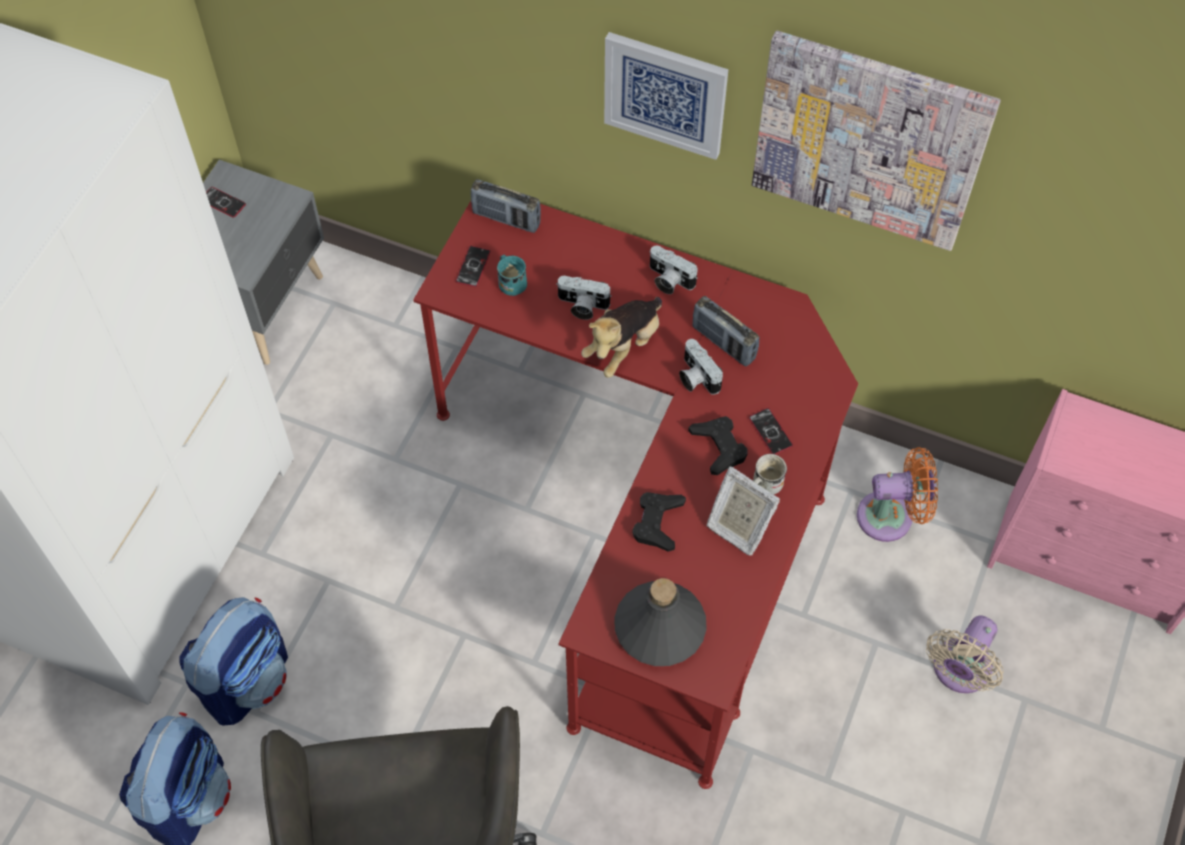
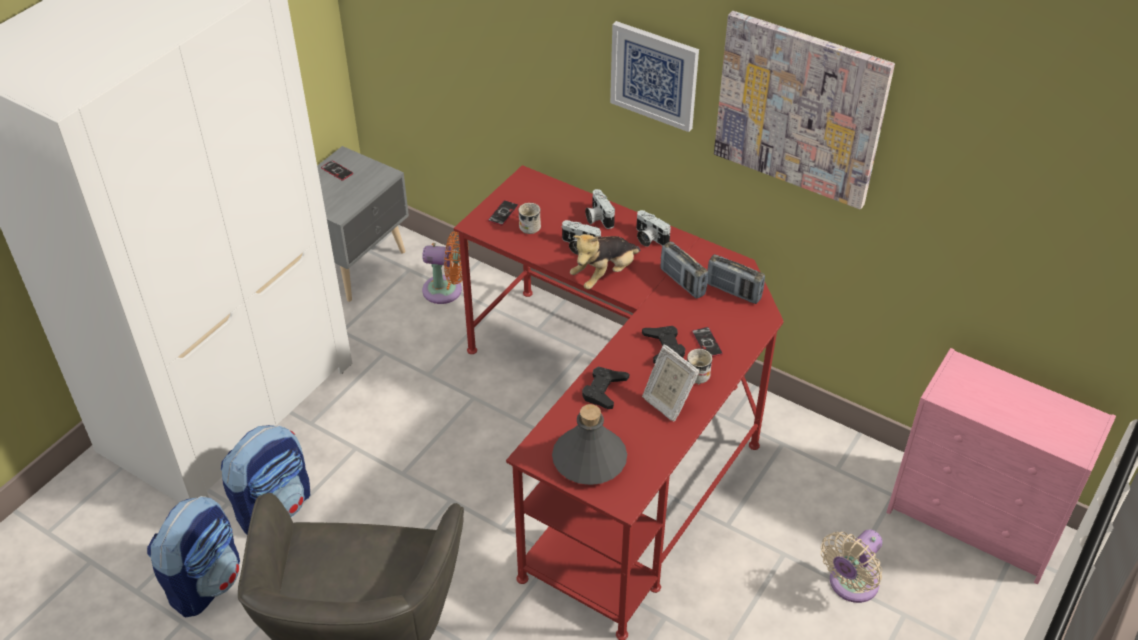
camera: 10 degrees right, 15 degrees down
(506, 219) = (535, 188): radio -> radio (733, 291)
(511, 281) = (529, 225): turquoise mug -> white mug
(696, 377) = (656, 301): camera -> camera (598, 218)
(891, 516) = (812, 466): orange fan -> orange fan (447, 290)

